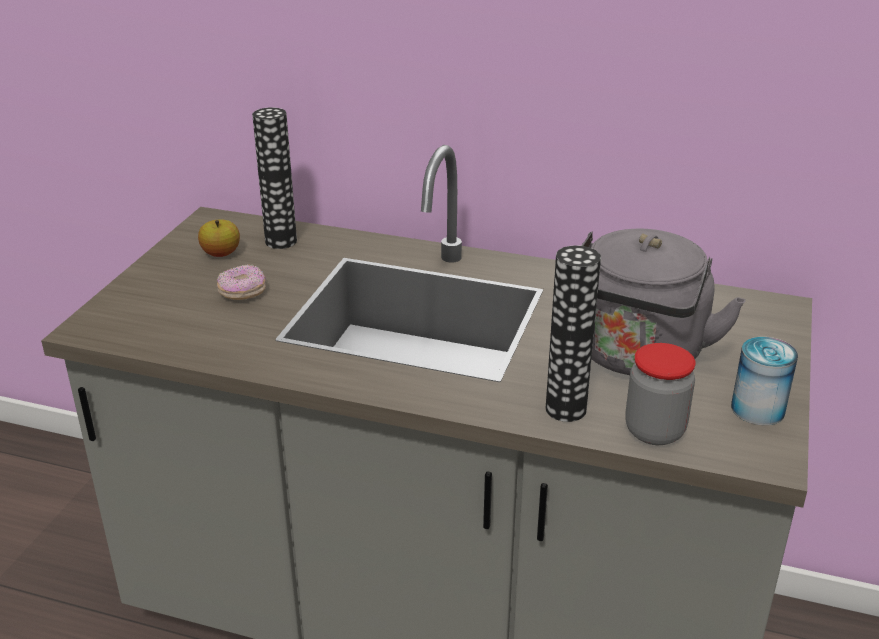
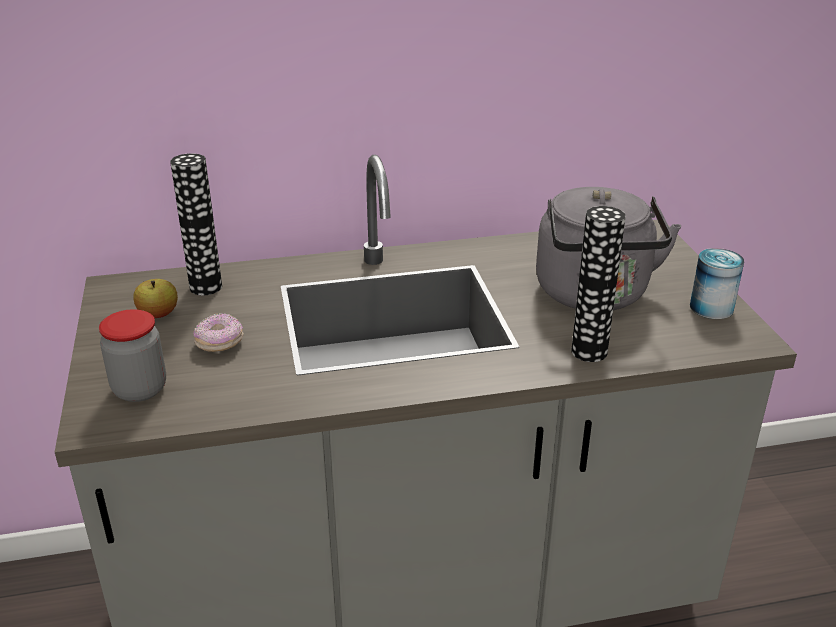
camera: 30 degrees left, 0 degrees up
(654, 431) = (664, 346): jar -> jar (140, 389)

